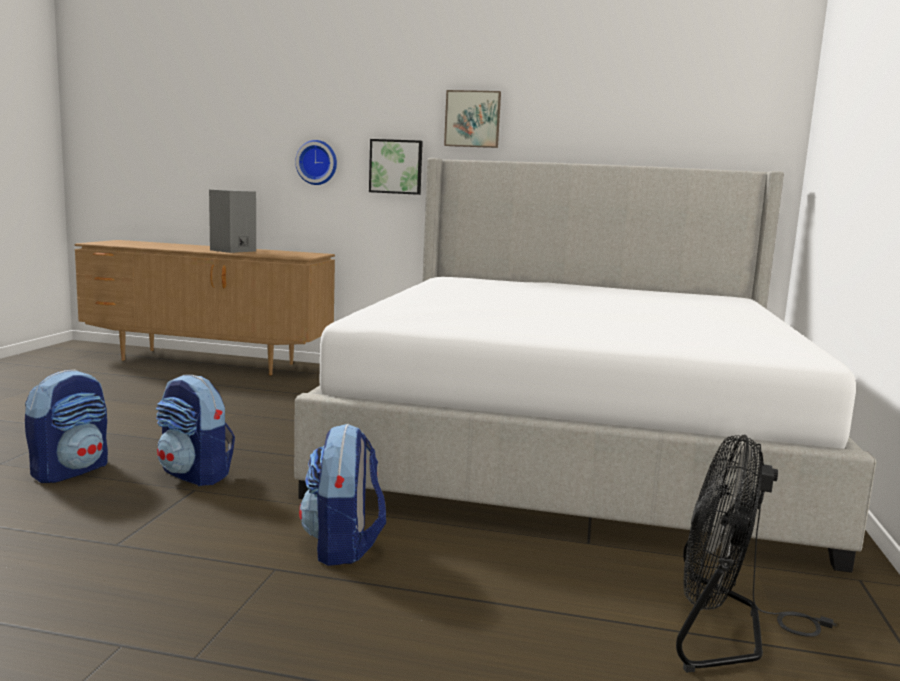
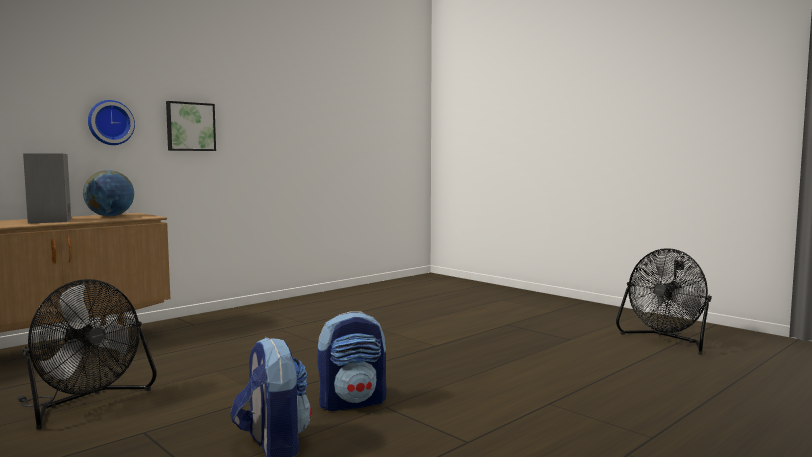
camera: 55 degrees left, 5 degrees down
(125, 400) = (80, 404): none -> black fan
(288, 253) = (110, 216): none -> globe
(343, 546) = (531, 383): backpack -> none
(472, 119) = (250, 87): picture -> none
(570, 443) = (430, 311): bed -> none

